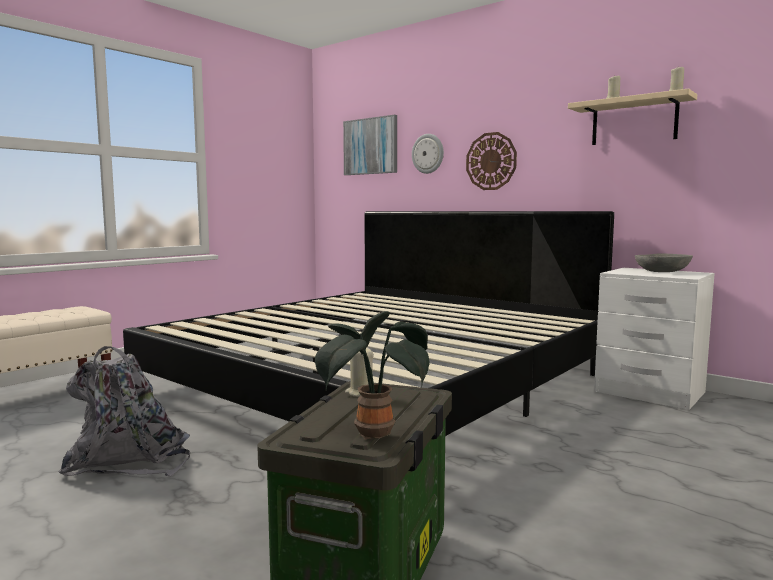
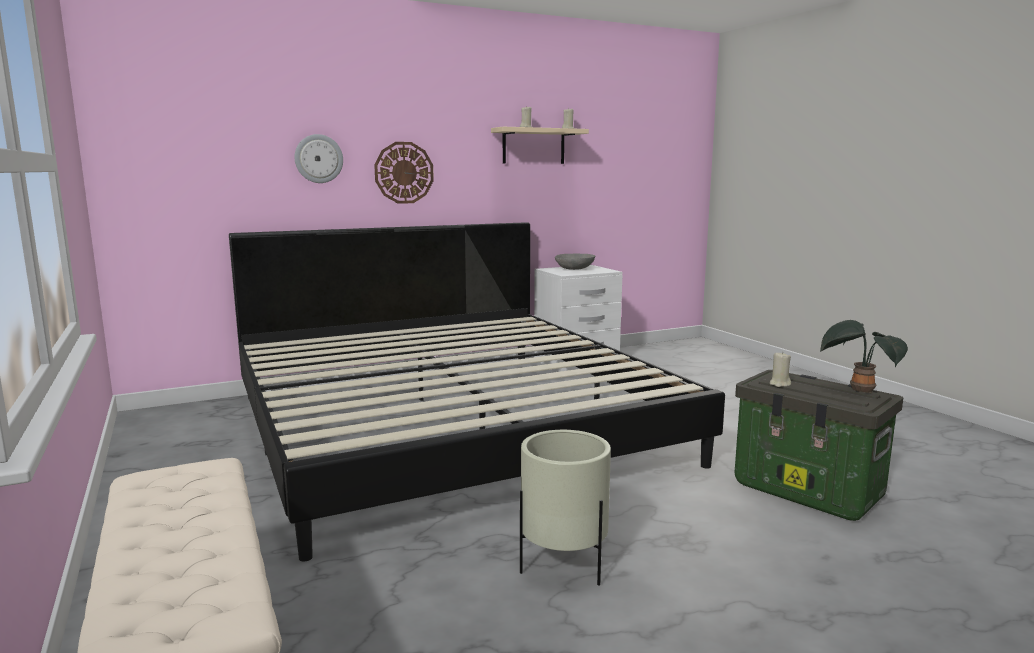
camera: 65 degrees left, 5 degrees up
(129, 460) = (564, 567): grey backpack -> beige planter
(370, 146) = (217, 141): picture -> none

